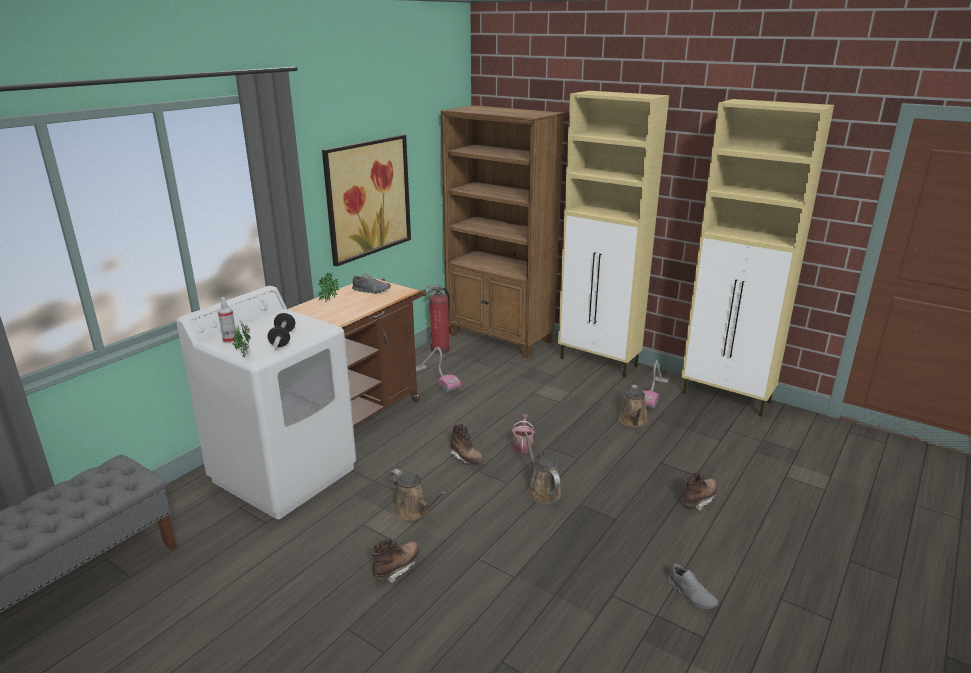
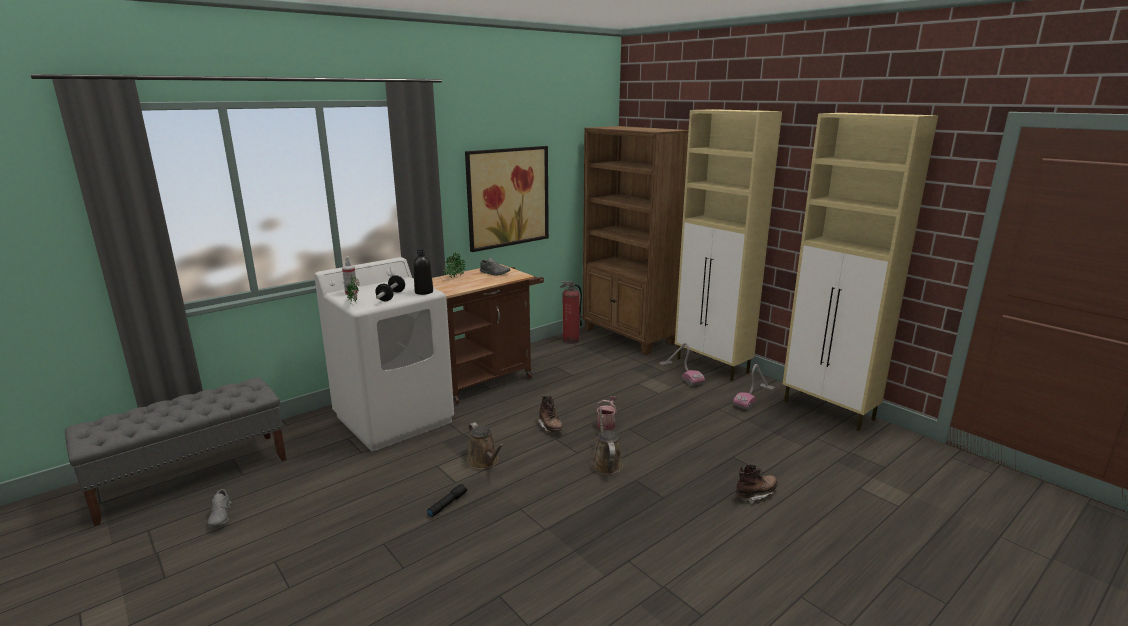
camera: 15 degrees right, 5 degrees down
(318, 328) = (424, 292): none -> black bottle
(397, 568) = (447, 504): brown boot -> black flashlight
(435, 379) = (555, 362): vacuum cleaner -> vacuum cleaner (680, 374)
(633, 421) = (722, 418): brown watering can -> none
(691, 594) = (707, 575): grey shoe -> grey shoe (221, 516)

